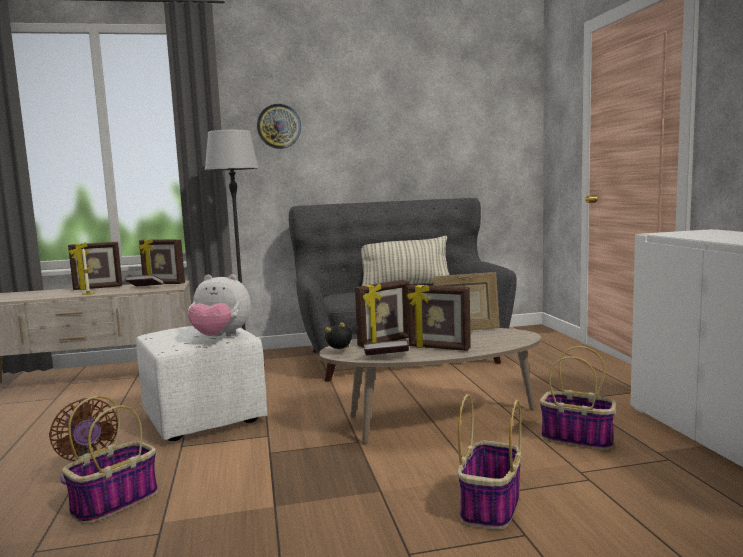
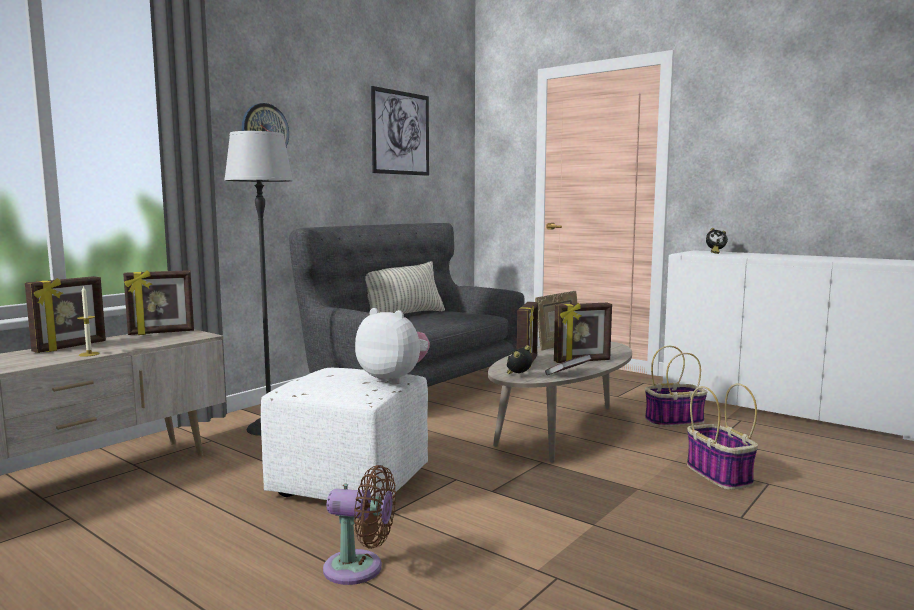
camera: 40 degrees left, 0 degrees up
(115, 502) = (453, 575): basket -> none
(145, 287) = (153, 339): book -> none
(220, 337) = (393, 379): plush toy -> plush toy turned 120 degrees counterclockwise
(433, 112) = (401, 133): none -> picture
(709, 233) = (715, 253): none -> alarm clock

